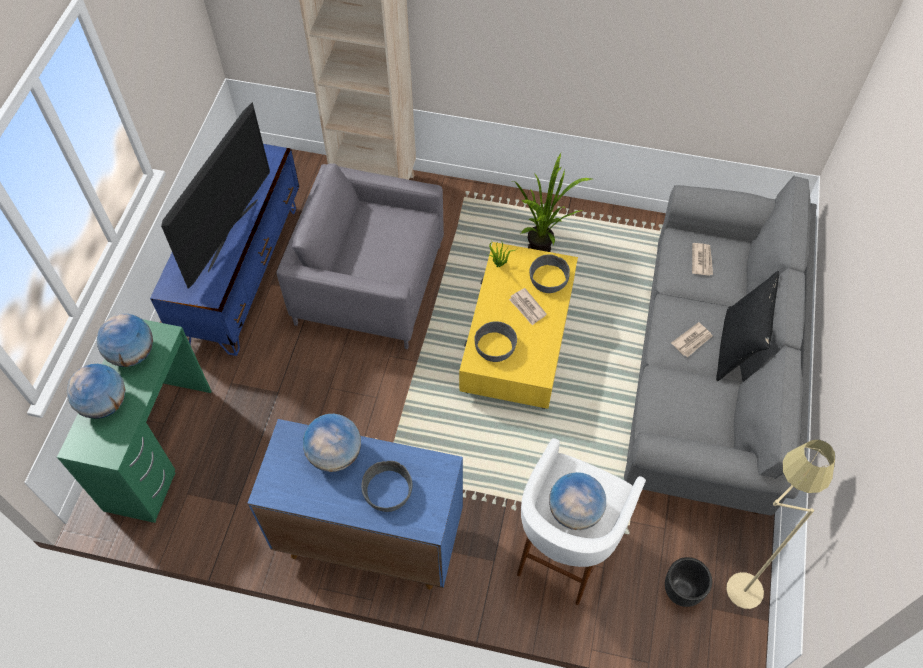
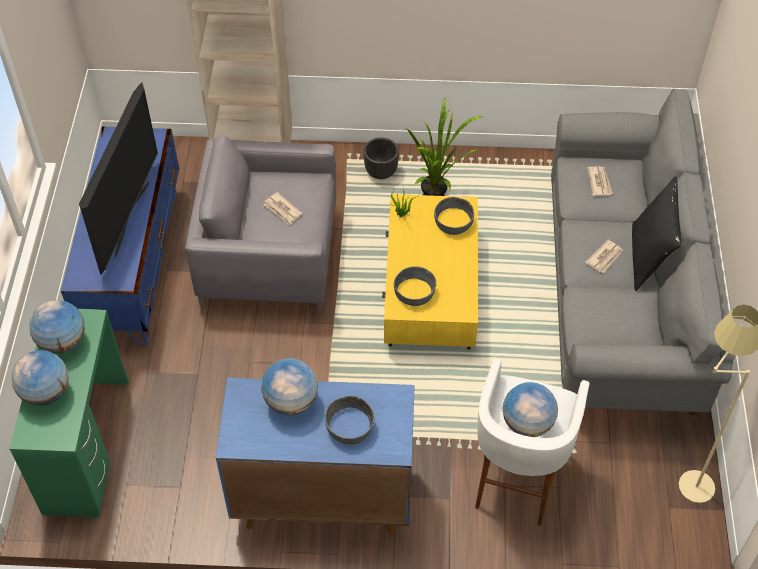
camera: 10 degrees left, 5 degrees down
(527, 308) = (438, 251): newspaper -> newspaper (282, 210)
(682, 590) = (638, 495): black planter -> black planter (381, 171)

